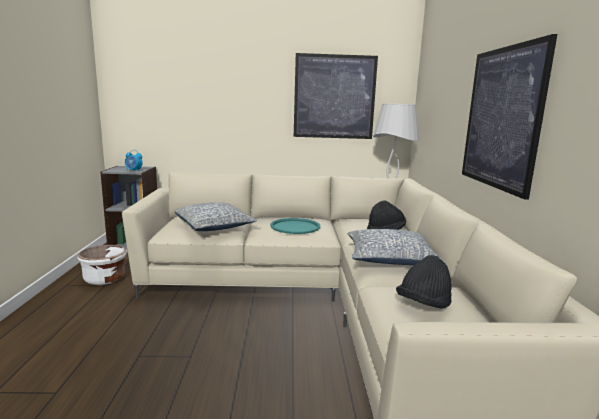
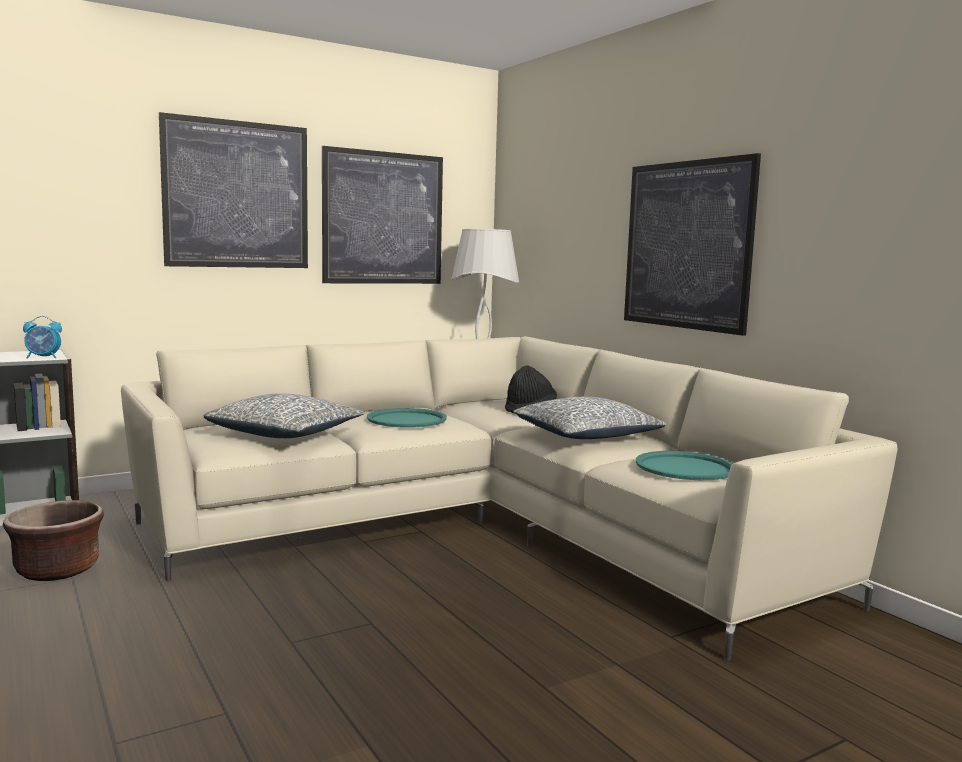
camera: 30 degrees left, 5 degrees down
(105, 279) = (58, 570): white planter -> brown planter
(244, 84) = (237, 195): none -> picture
(423, 305) = (685, 467): black hat -> turquoise tray

